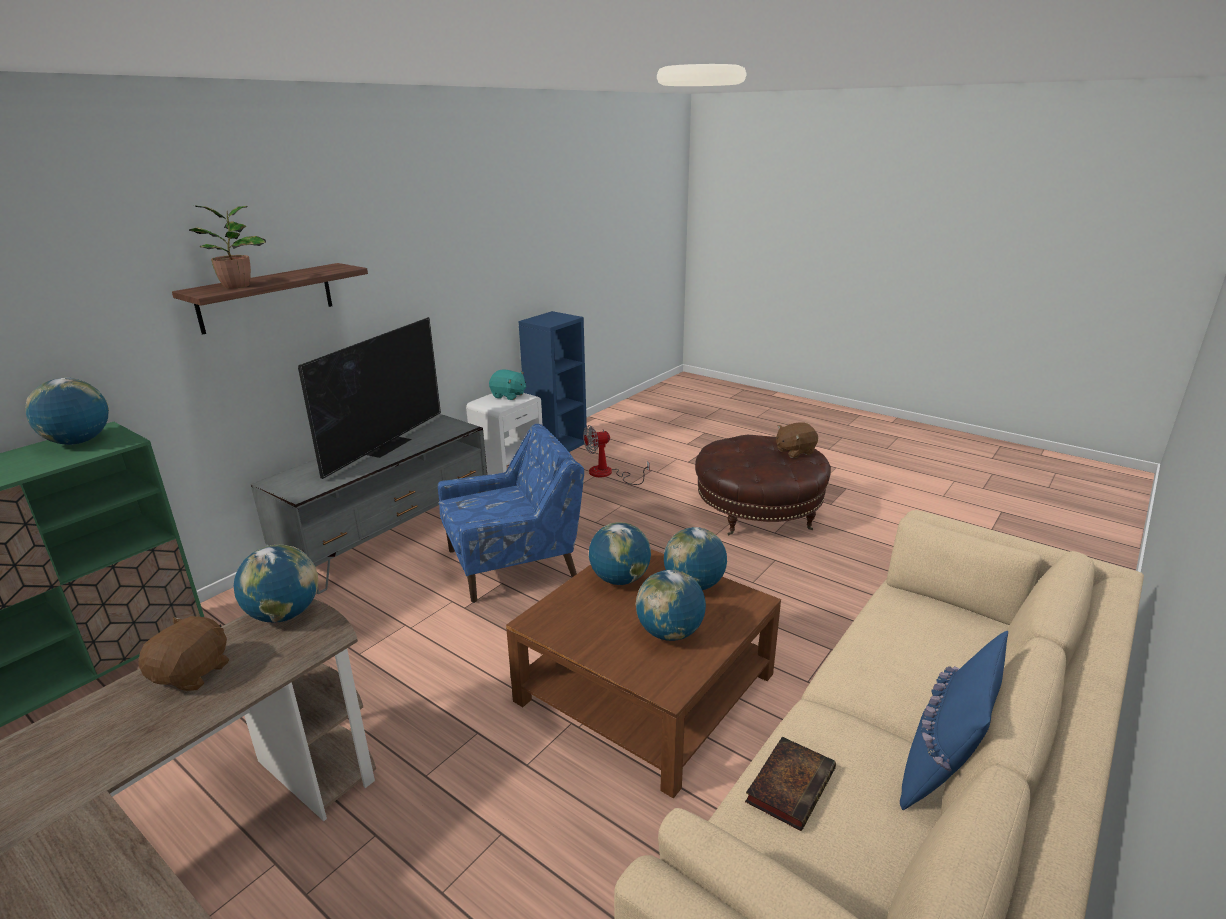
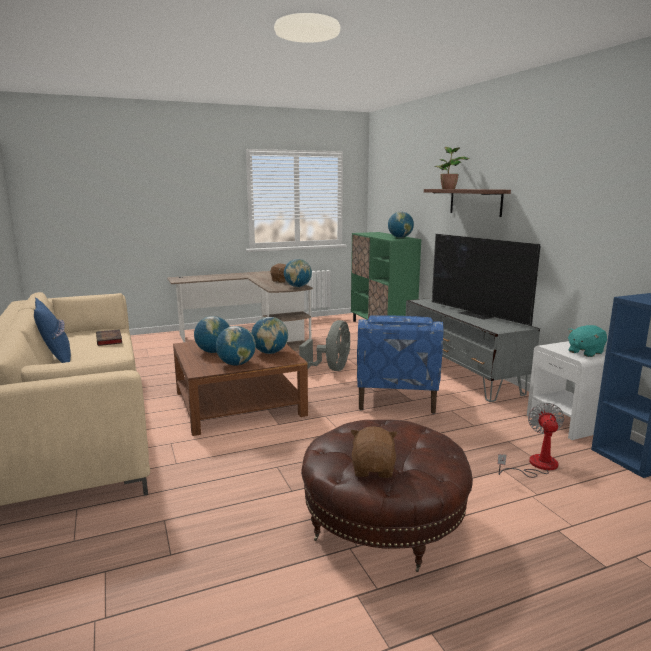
camera: 120 degrees right, 10 degrees down
(429, 653) = (331, 369): none -> grey fan

